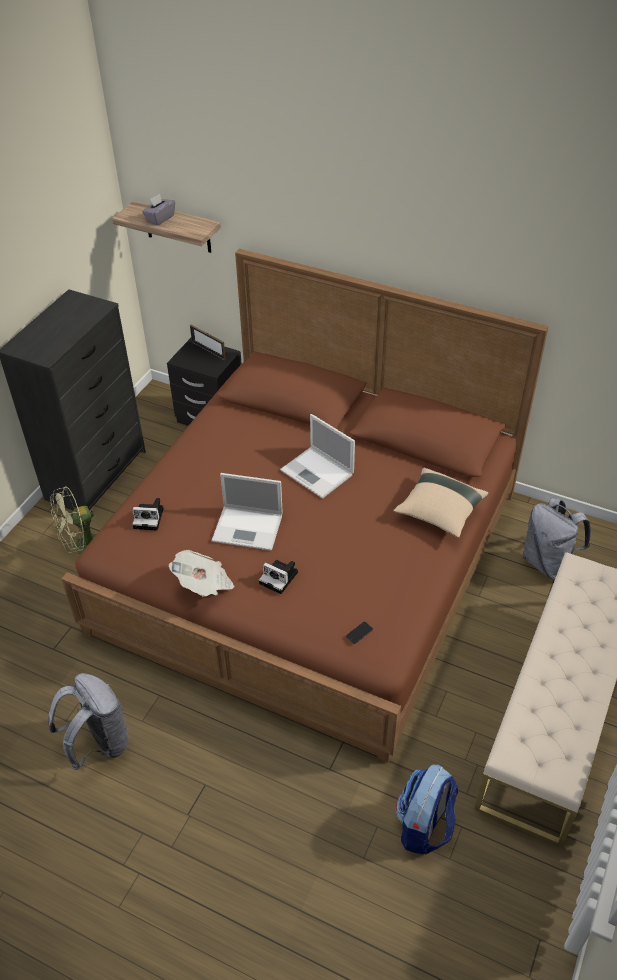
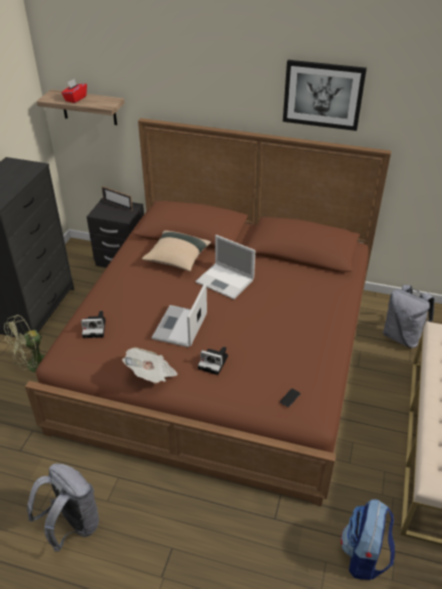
camera: 10 degrees left, 5 degrees down
(160, 218) = (75, 99): grey tissue box -> red tissue box
(249, 528) = (180, 327): laptop -> laptop turned 105 degrees clockwise
(439, 512) = (327, 300): beige pillow -> beige pillow (177, 259)
(464, 247) = (323, 95): none -> picture

